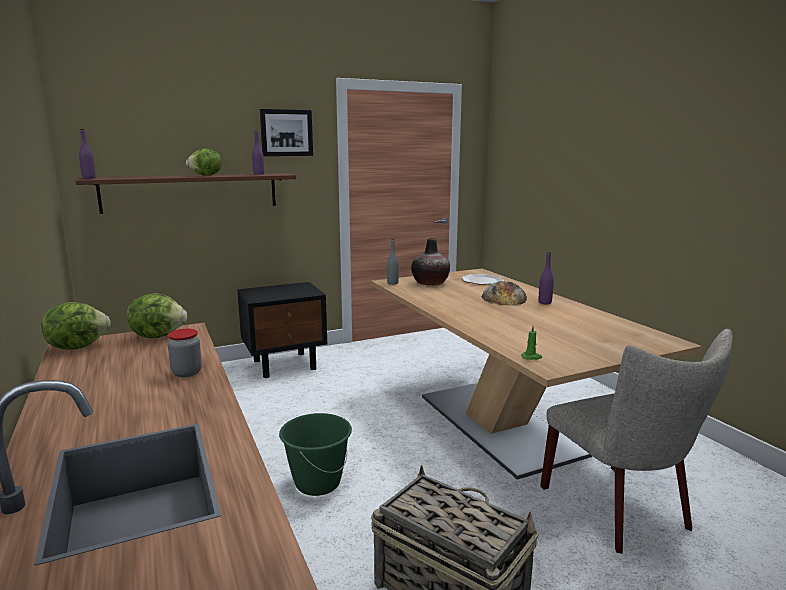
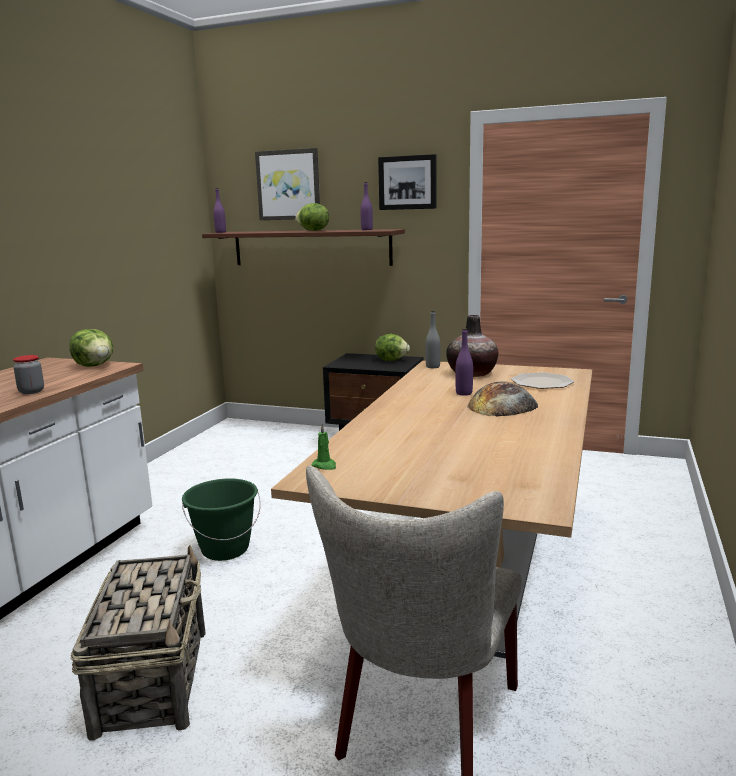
camera: 45 degrees right, 0 degrees up
(77, 346) = (47, 362): lettuce -> lettuce (391, 360)
(162, 129) = (288, 185): none -> picture
(545, 303) = (533, 421): purple bottle -> purple bottle (464, 393)

